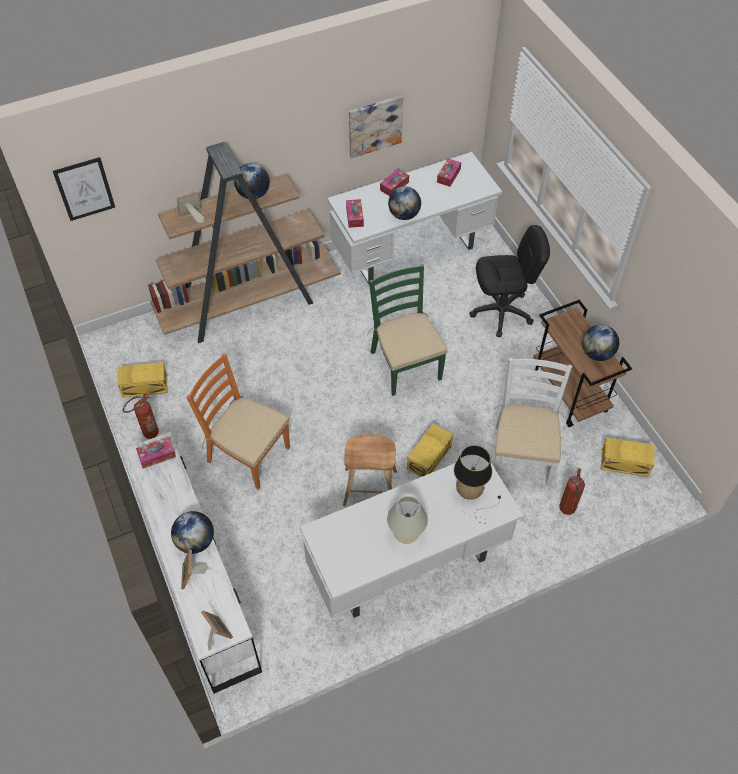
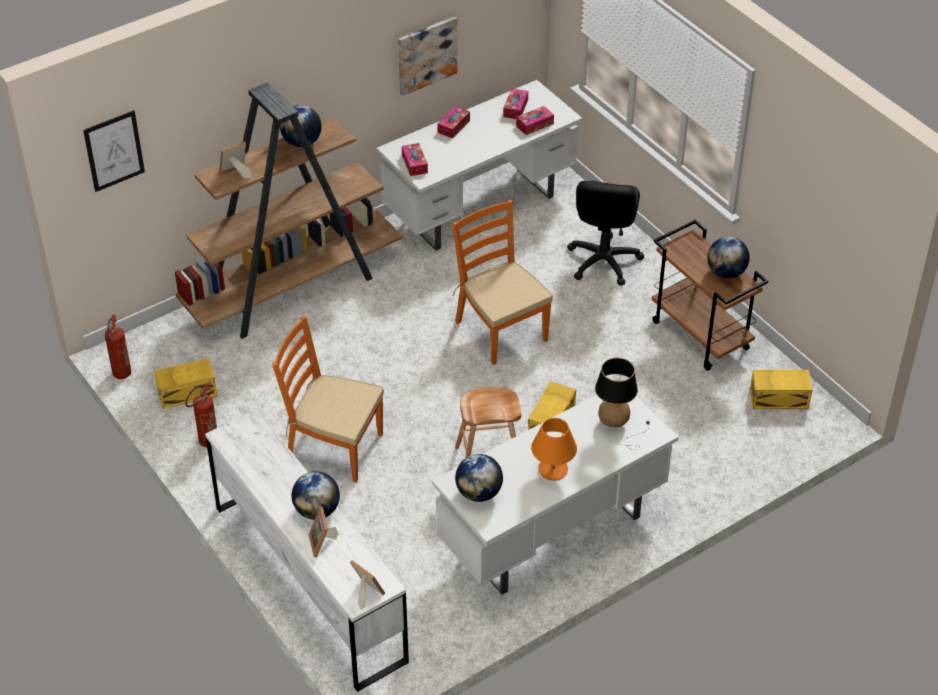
camera: 10 degrees left, 10 degrees down
(157, 455) = (247, 434): tissue box -> tissue box (534, 125)
(404, 215) = (473, 155): globe -> globe (479, 493)
(405, 365) = (500, 330): green chair -> orange chair
(406, 532) = (552, 470): beige table lamp -> orange table lamp
(501, 312) = (603, 261): black office chair -> black office chair turned 120 degrees clockwise
(522, 455) = (659, 406): white chair -> none
(567, 511) = (723, 456): fire extinguisher -> fire extinguisher (121, 376)

